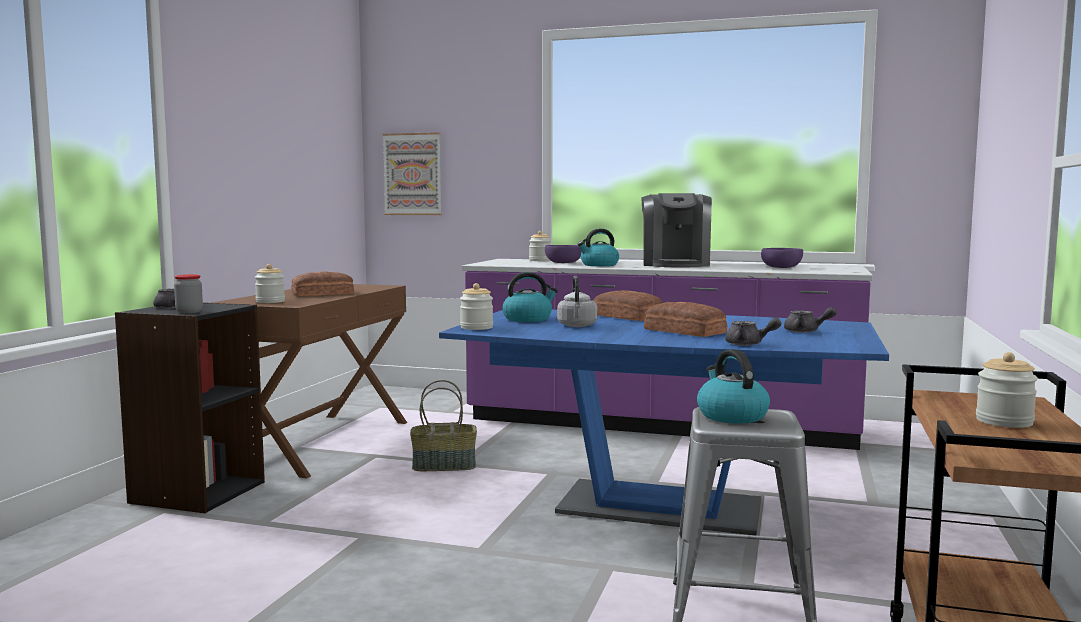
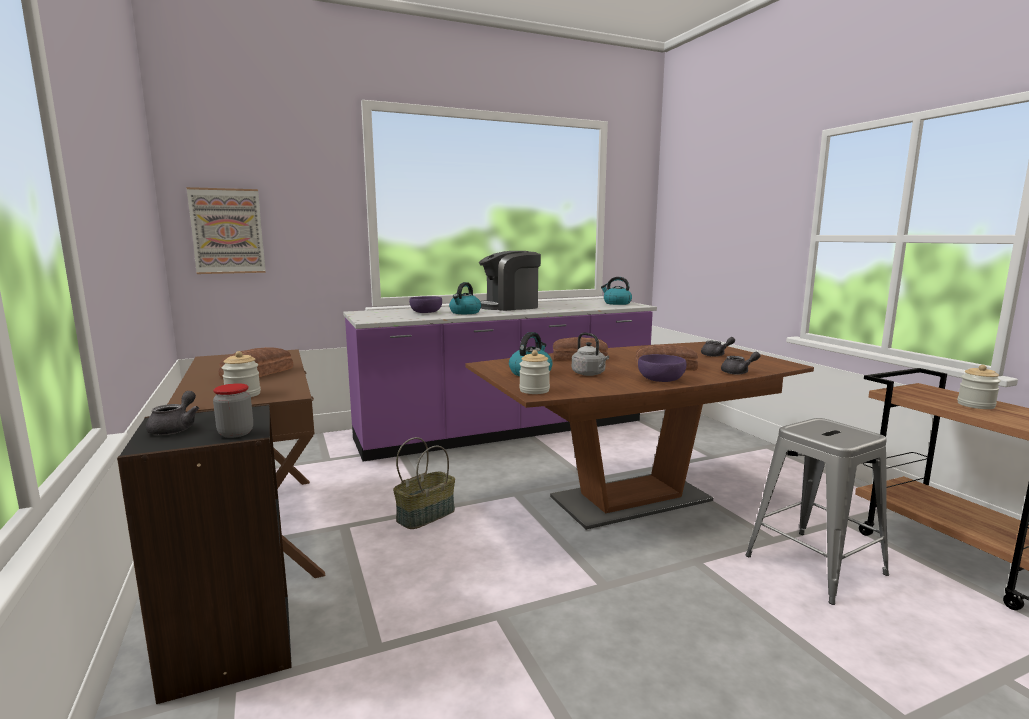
camera: 40 degrees left, 5 degrees up
(540, 260) = (394, 311): jar -> none
(660, 508) = (631, 499): blue dining table -> brown dining table
(675, 264) = (510, 307): coffee machine -> coffee machine turned 105 degrees clockwise
(731, 416) = (819, 431): kettle -> kettle (616, 303)
(781, 267) = (582, 304): purple bowl -> purple bowl (660, 379)

